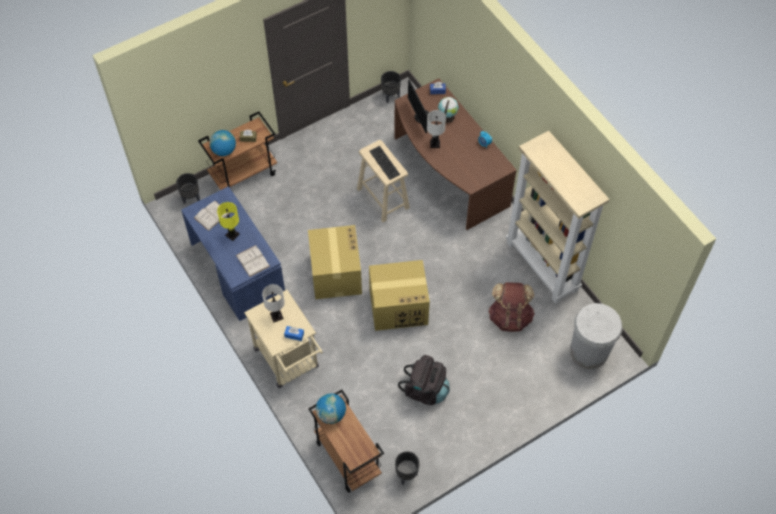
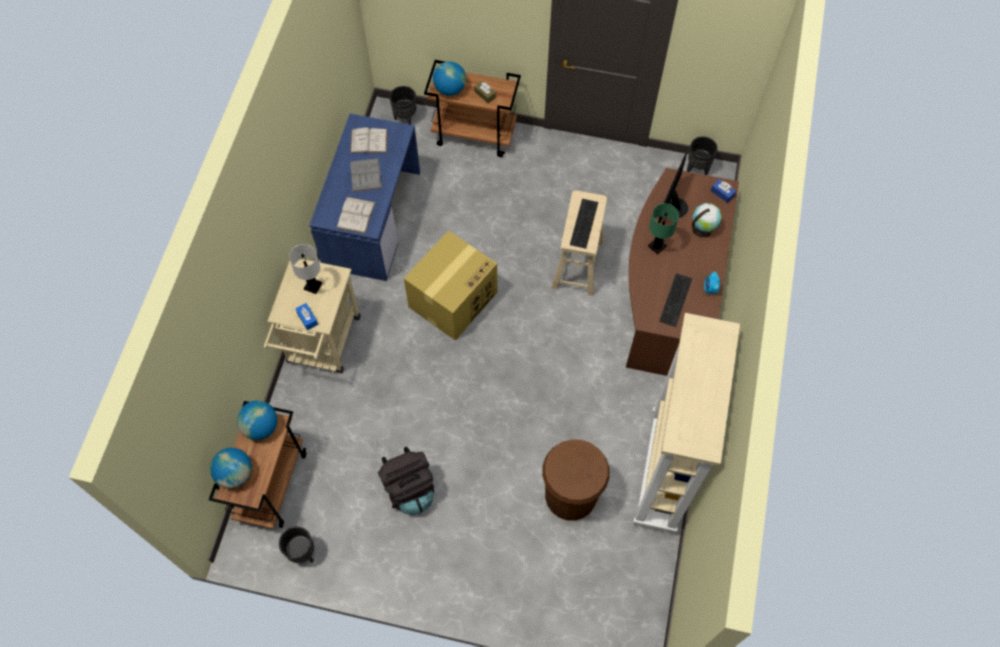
camera: 45 degrees right, 5 degrees up
(232, 235) = (365, 175): yellow table lamp -> grey book
(346, 449) = (235, 474): none -> globe
(399, 306) = (476, 384): cardboard box -> none
(435, 144) = (657, 246): white table lamp -> green table lamp
(474, 163) = (676, 300): none -> keyboard
(510, 317) = (571, 495): brown backpack -> brown trash can
(589, 351) = (612, 607): white trash can -> none

